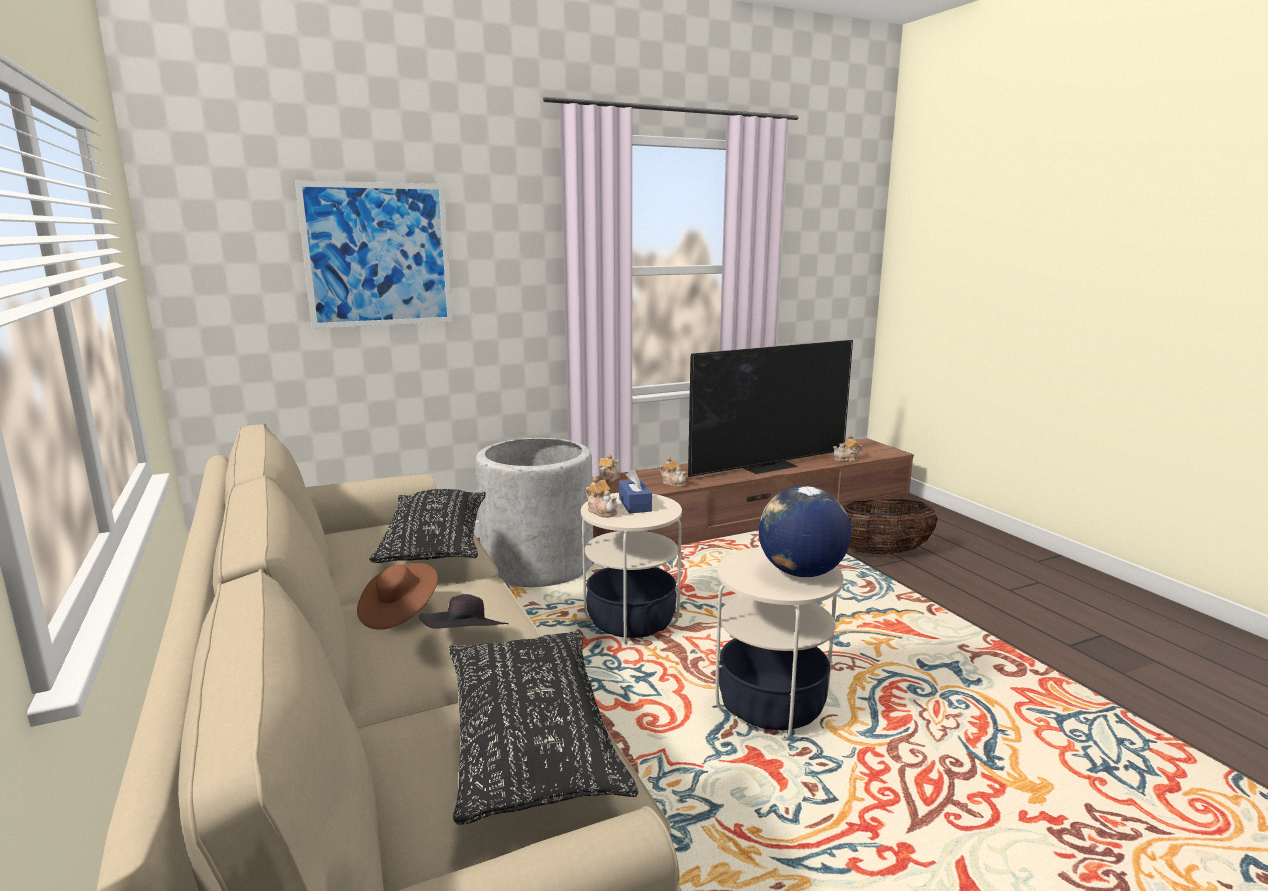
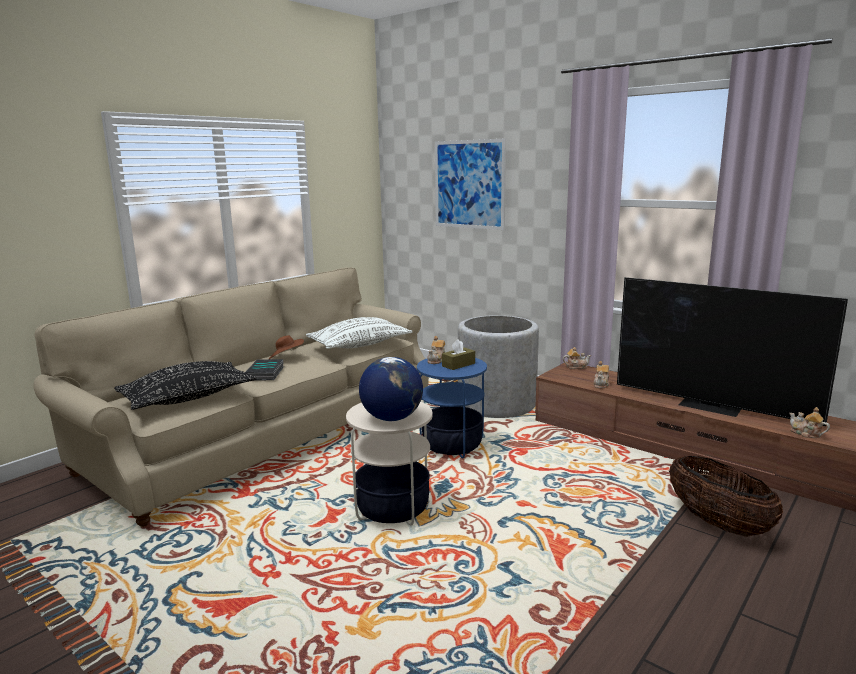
camera: 65 degrees right, 0 degrees up
(435, 544) = (360, 345): black pillow -> white pillow
(466, 642) = (266, 373): black hat -> book
(631, 623) = (452, 447): beige side table -> blue side table
(635, 505) = (458, 365): blue tissue box -> brown tissue box

